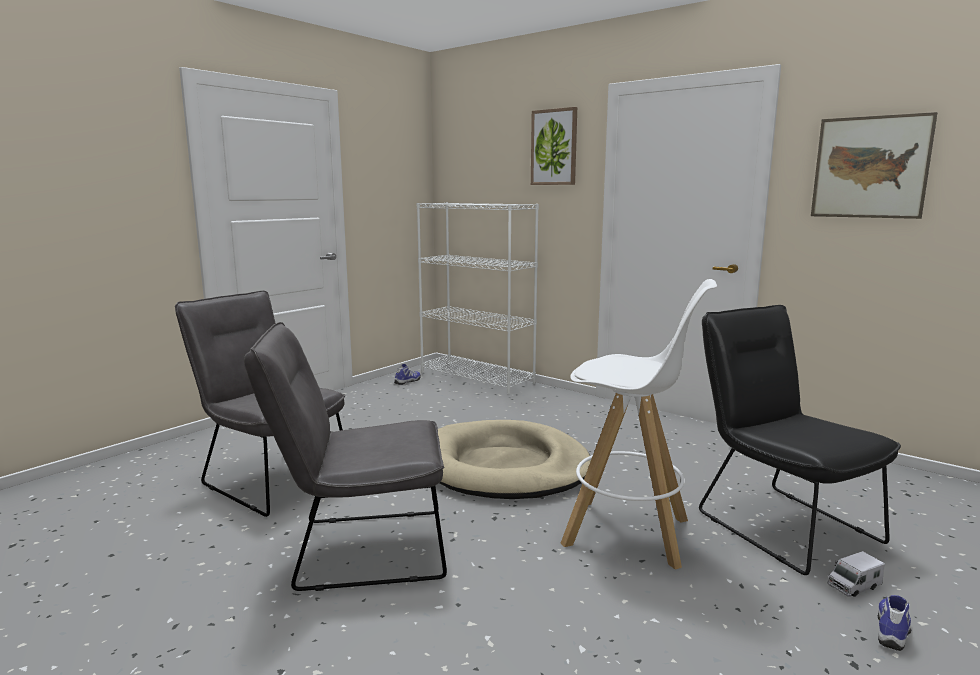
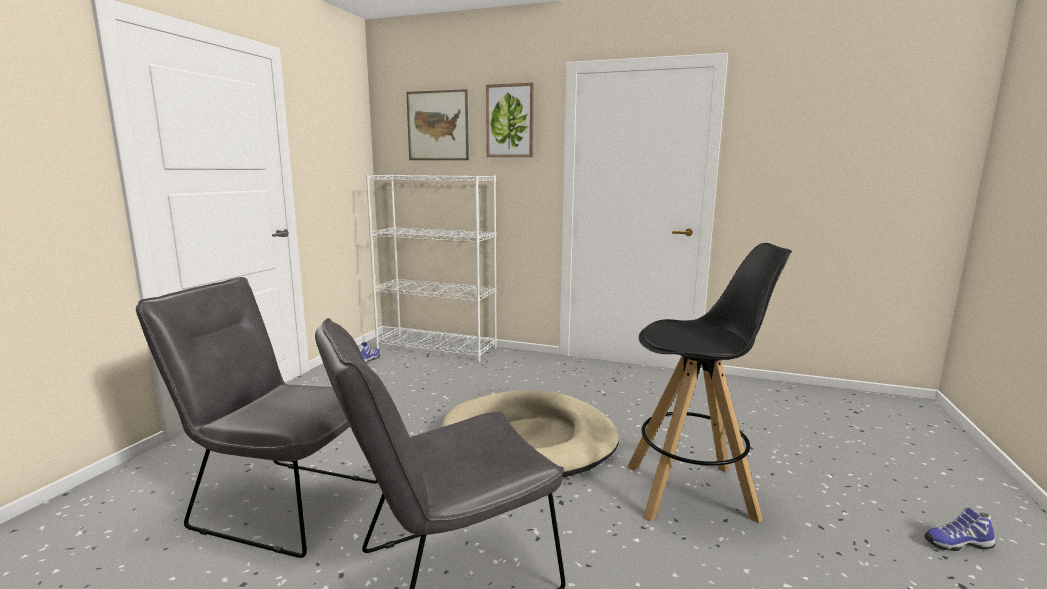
camera: 20 degrees left, 0 degrees up
(628, 532) = (691, 492): white stool -> black stool
(777, 522) = (794, 455): black chair -> none
(853, 586) = (895, 506): toy truck -> none
(870, 167) = (804, 144): picture -> picture (438, 126)
(893, 630) = (956, 543): shoe -> shoe turned 105 degrees counterclockwise

